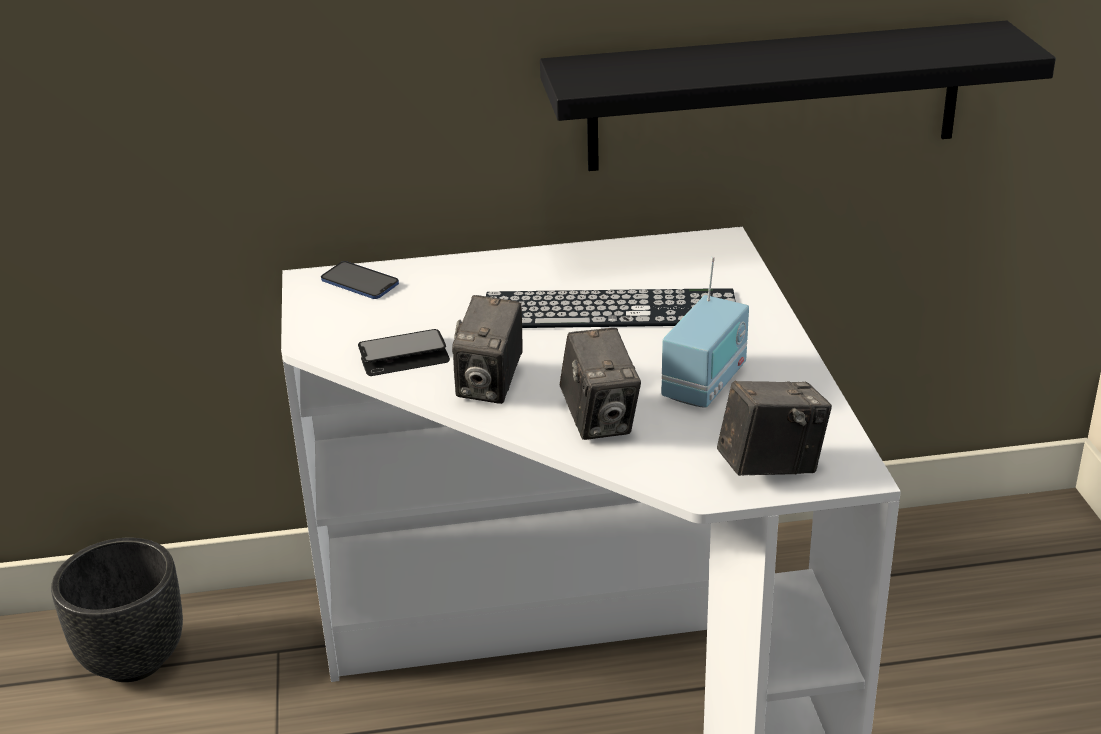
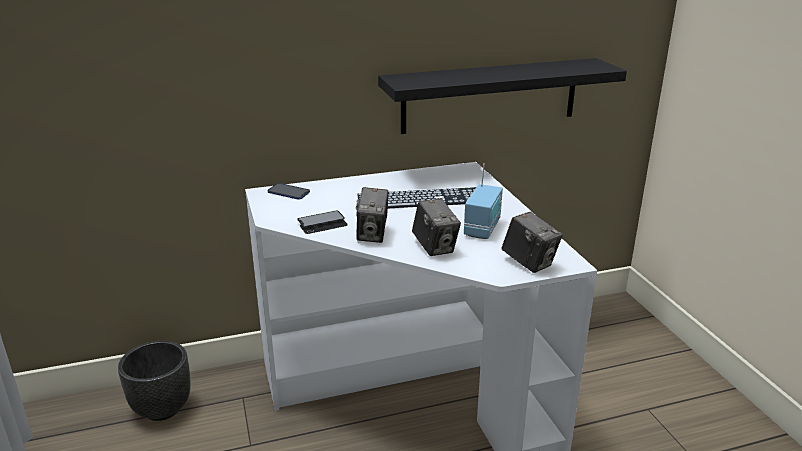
camera: 10 degrees left, 5 degrees down
(770, 466) = (529, 263): camera -> camera turned 75 degrees clockwise

